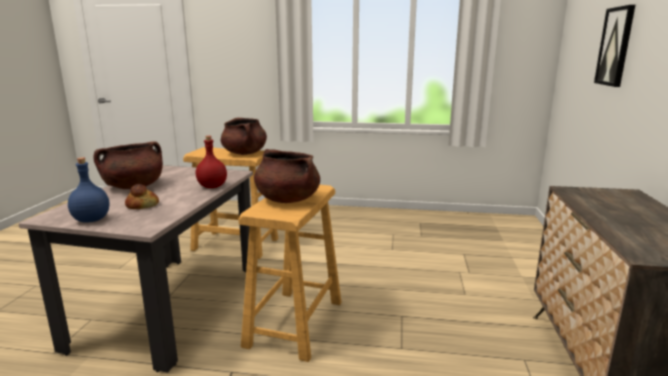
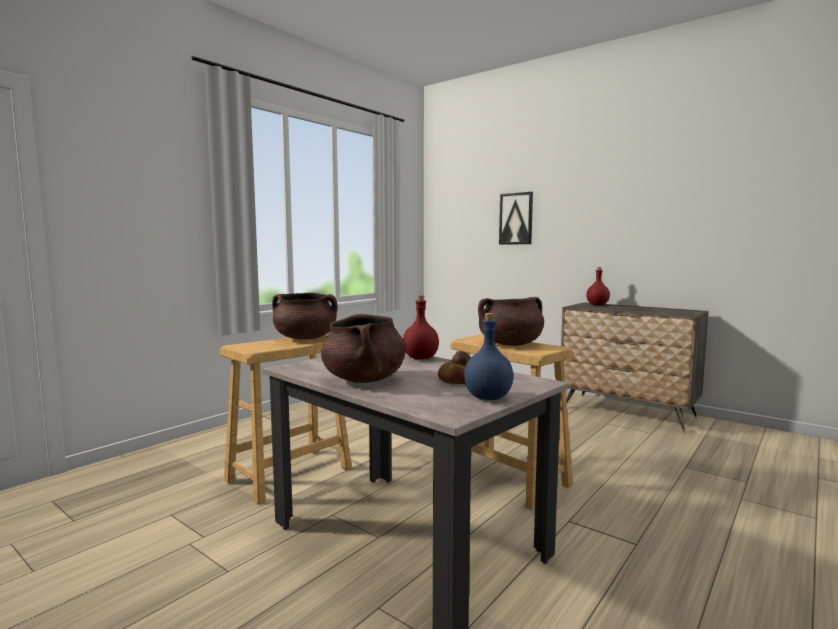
camera: 60 degrees left, 10 degrees down
(624, 198) = (598, 305): none -> red bottle

